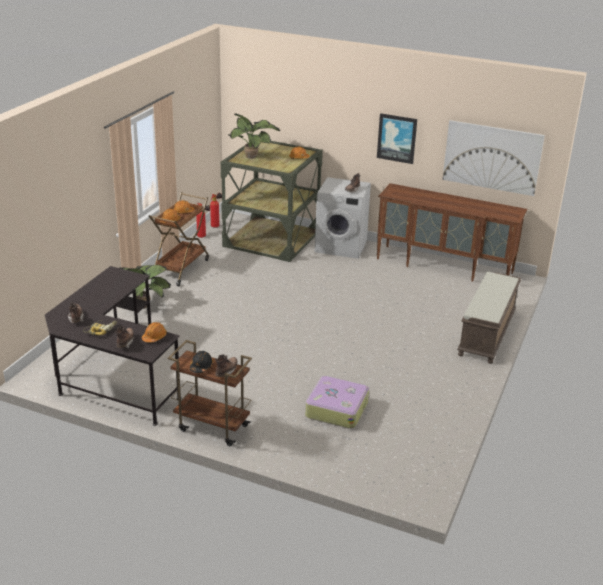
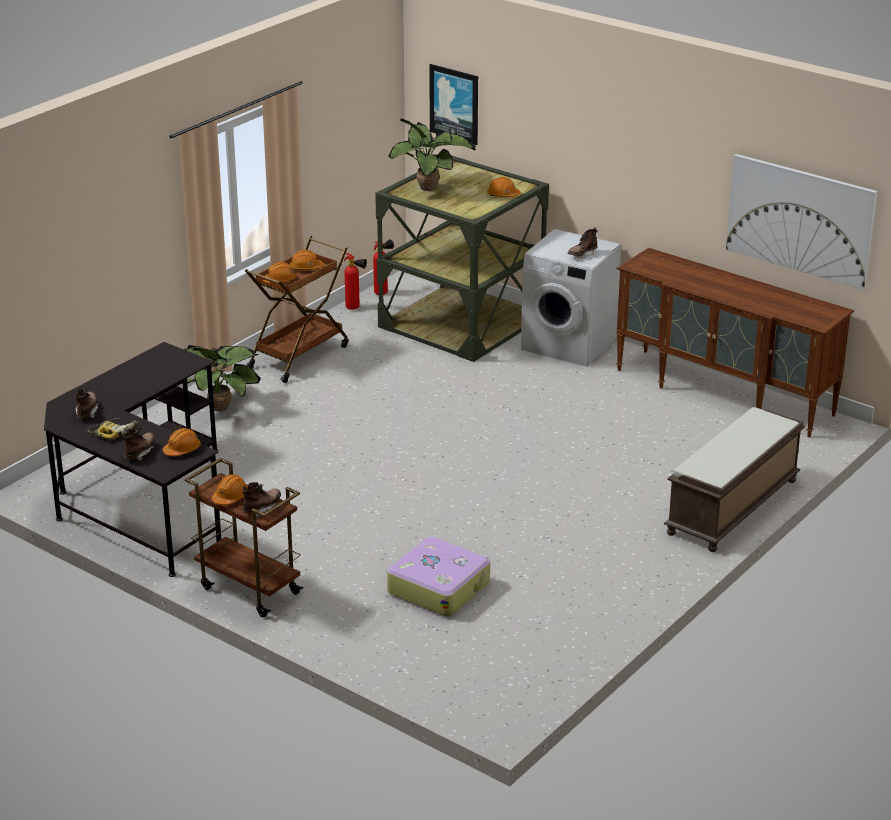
camera: 15 degrees right, 0 degrees up
(201, 366) = (230, 497): black hard hat -> orange hard hat
(397, 138) = (659, 175): picture -> picture (454, 103)

